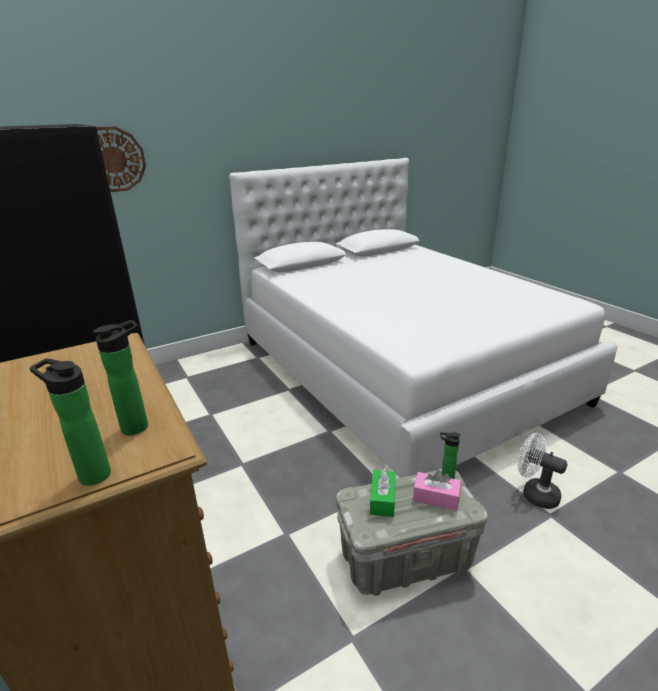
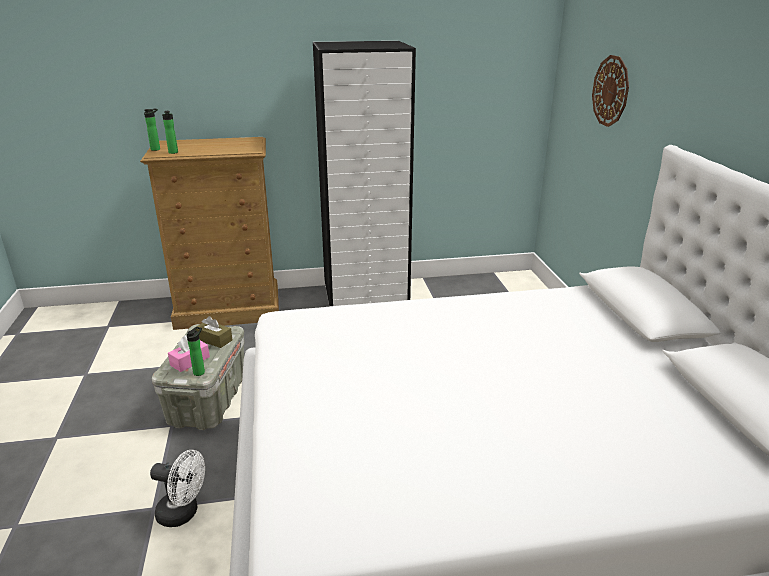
camera: 110 degrees right, 0 degrees up
(382, 499) = (214, 340): green tissue box -> brown tissue box
(534, 493) = (183, 513): white fan -> white fan turned 45 degrees clockwise

